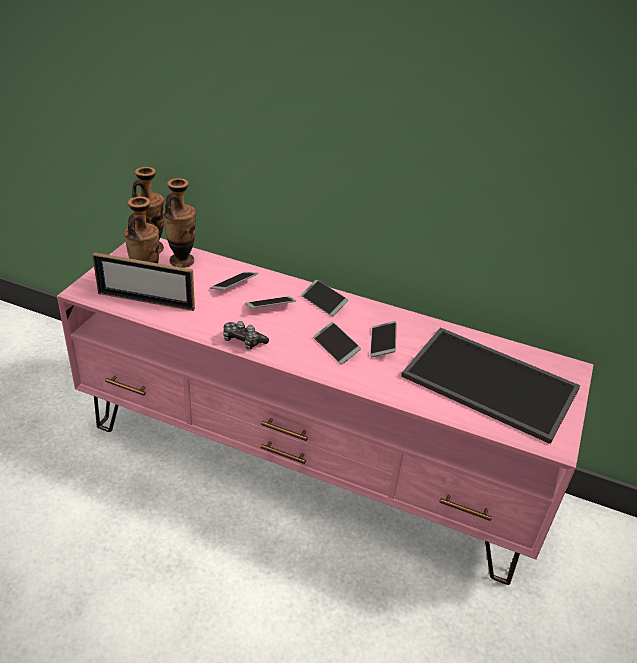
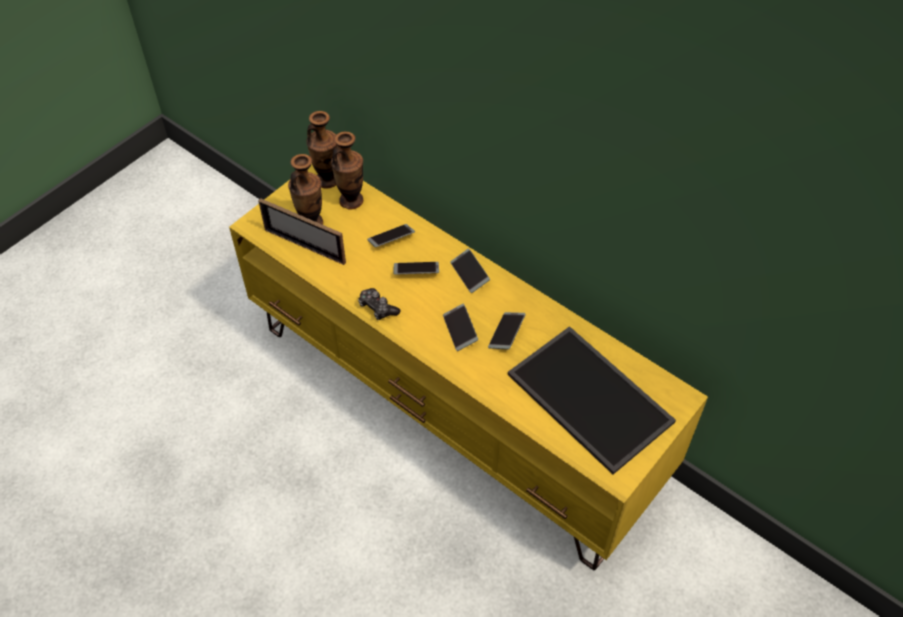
camera: 20 degrees right, 15 degrees up
(309, 461) = (454, 406): pink tv stand -> yellow tv stand

